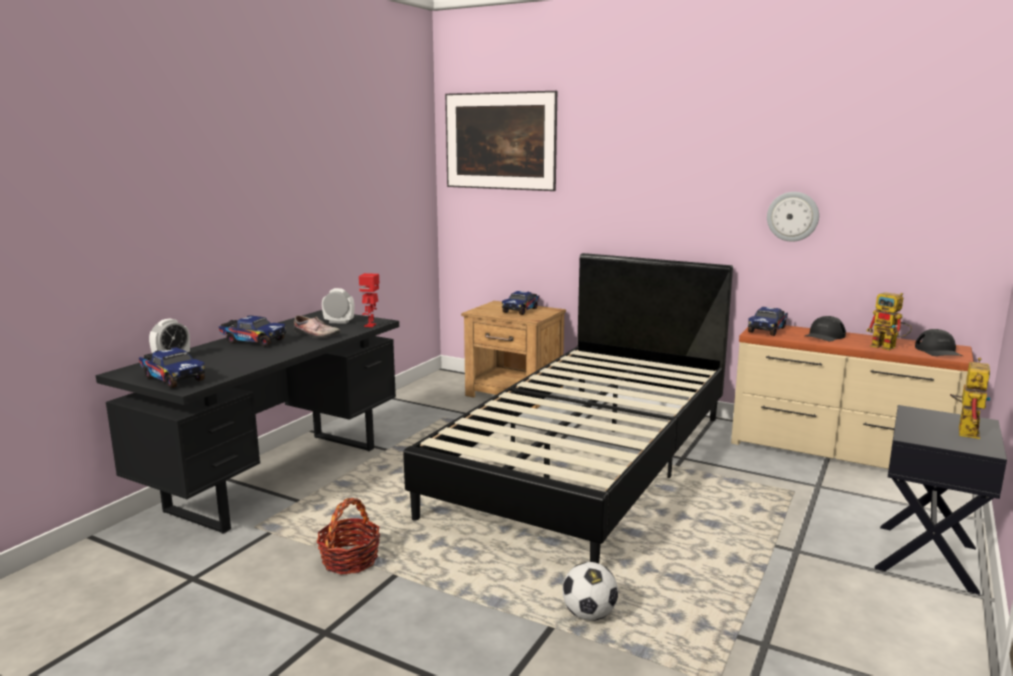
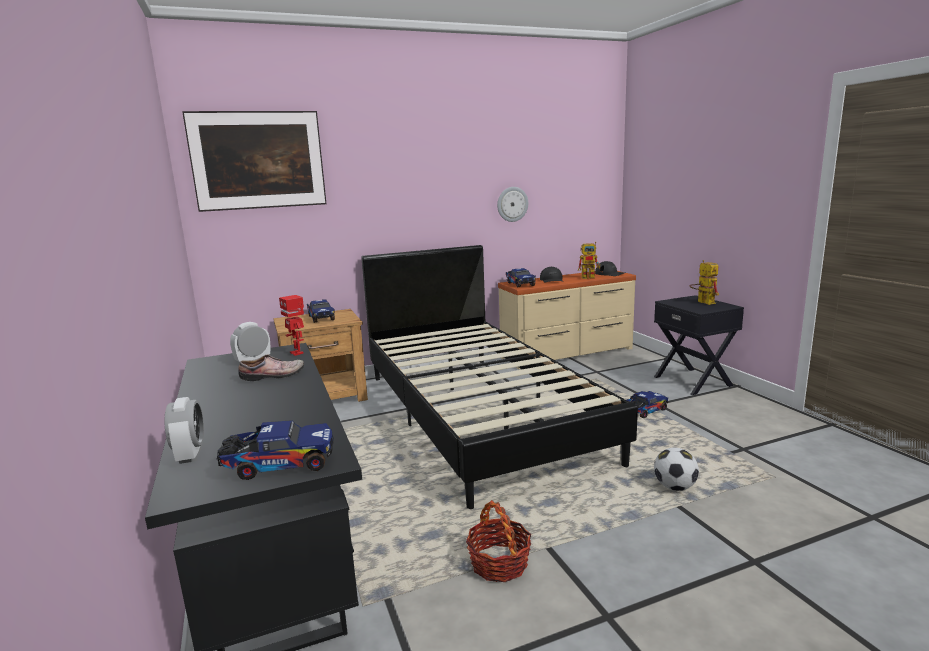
camera: 50 degrees left, 0 degrees up
(252, 341) = (226, 404): toy truck -> toy truck (643, 412)

